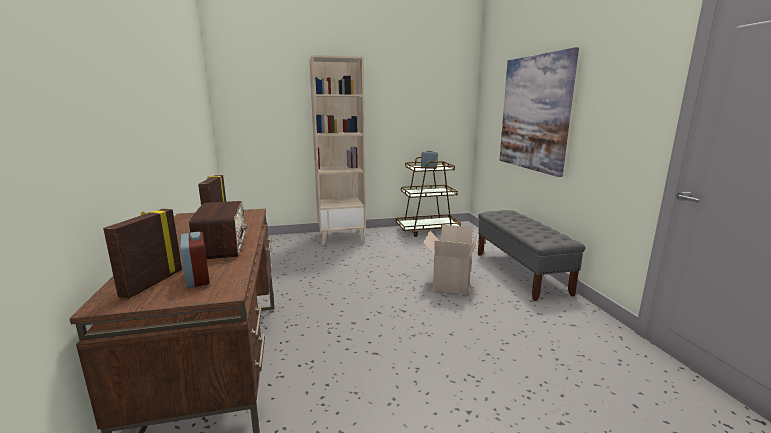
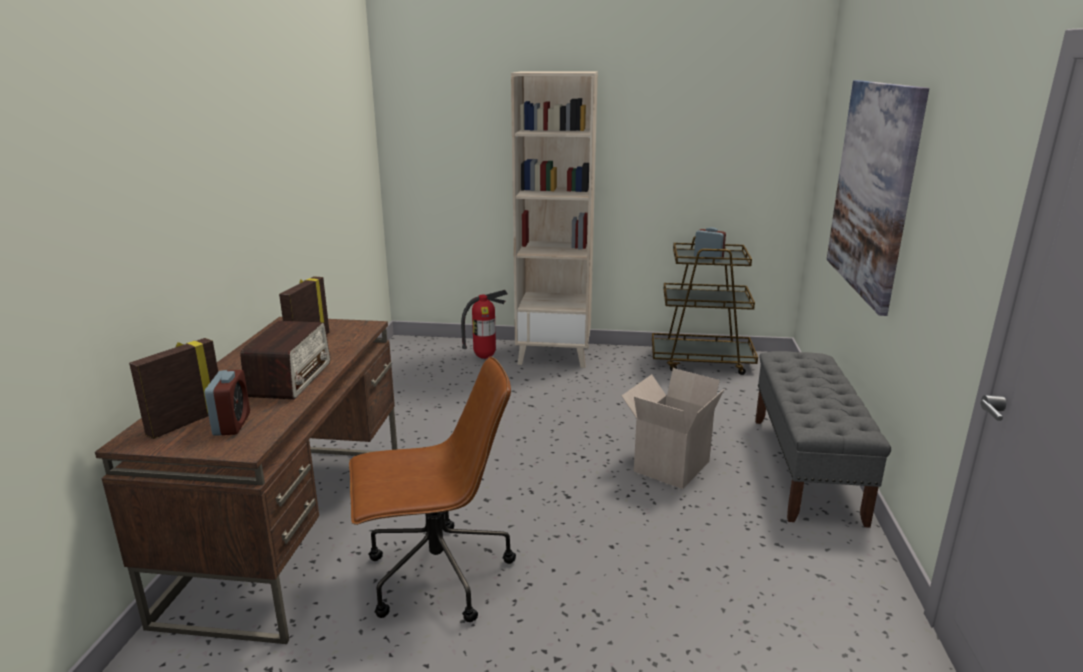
camera: 20 degrees right, 5 degrees up
(298, 243) = (485, 357): none -> fire extinguisher
(350, 378) = (435, 576): none -> brown office chair

